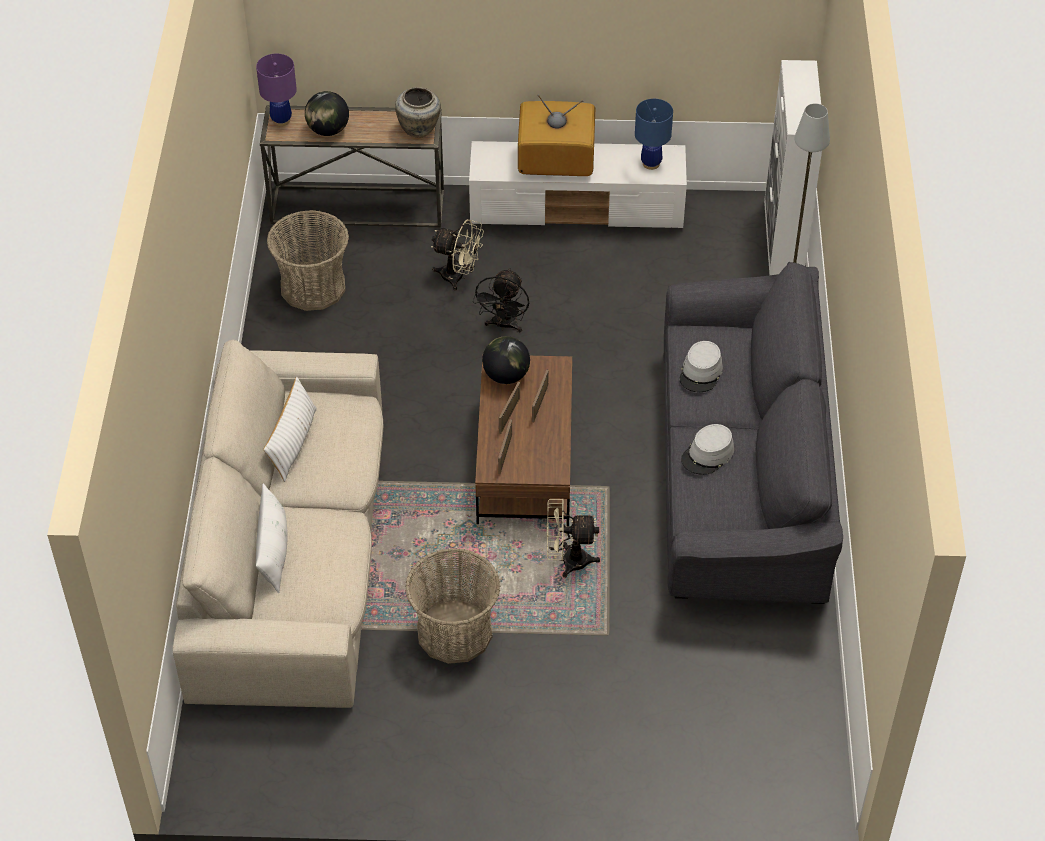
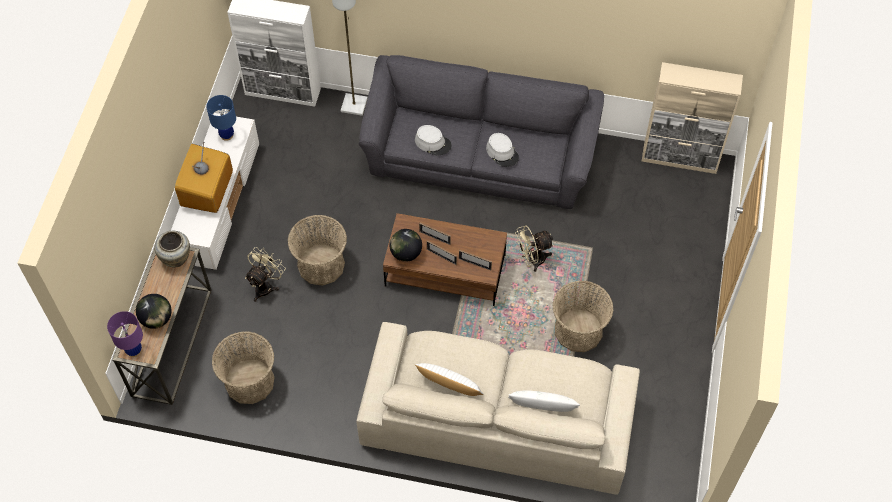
camera: 80 degrees left, 10 degrees up
(504, 325) = (321, 264): black fan -> basket
(567, 561) = (532, 260): beige fan -> beige fan turned 60 degrees clockwise
(822, 743) = (680, 158): none -> beige cabinet

